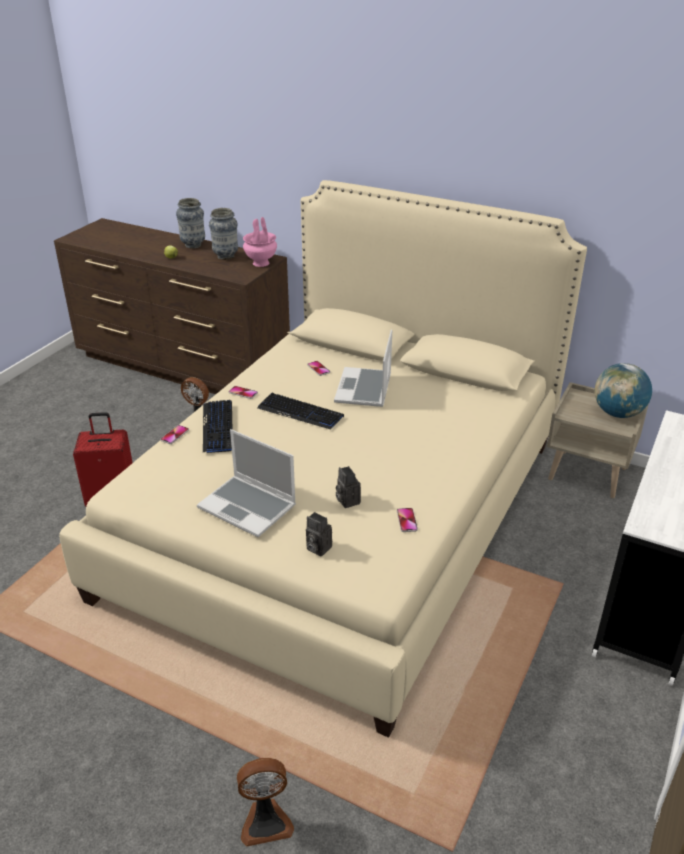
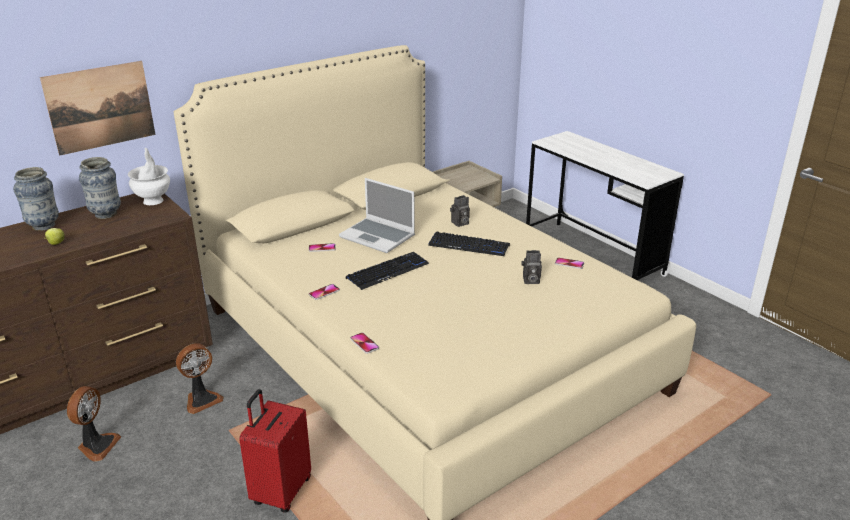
camera: 65 degrees left, 5 degrees down
(218, 427) = (376, 315): keyboard -> keyboard (469, 245)
(249, 507) = (512, 324): laptop -> none
(260, 173) = (100, 107): none -> picture
(260, 263) = (153, 201): pink vase -> white vase
(266, 821) = (735, 473): fan -> fan (97, 445)
(317, 548) = (583, 306): camera -> camera (459, 223)
(617, 413) = (470, 174): globe -> none

